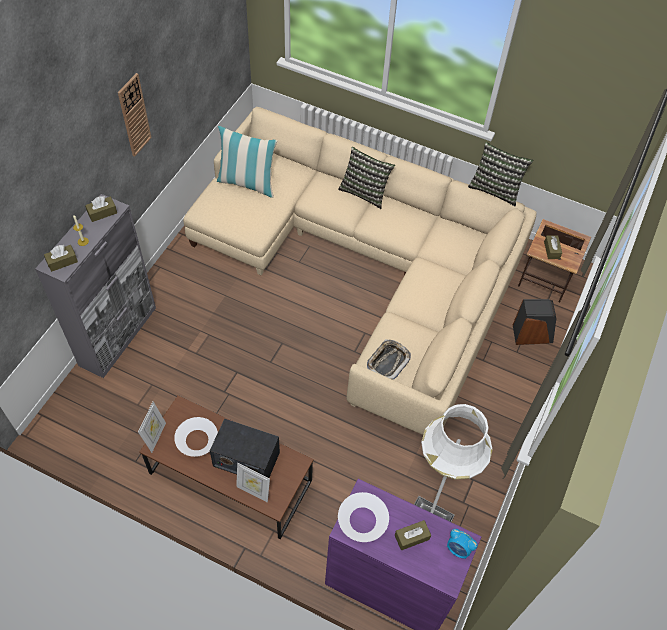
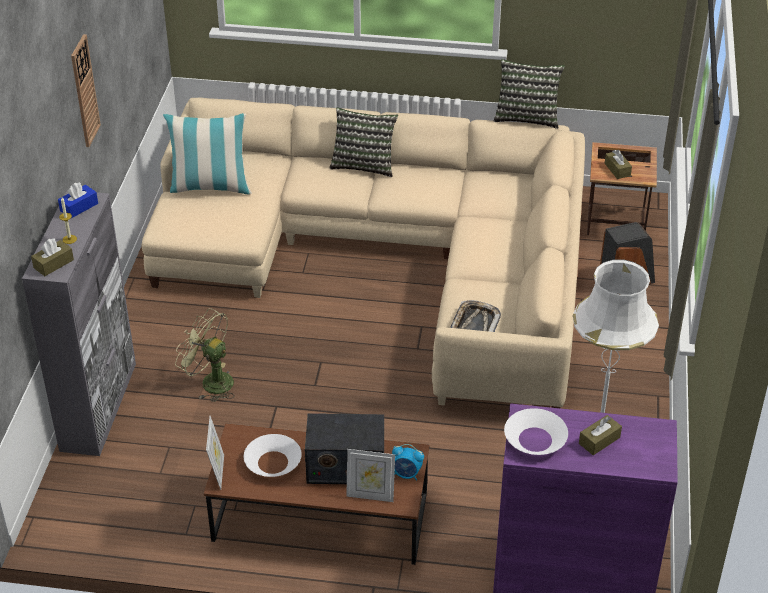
camera: 15 degrees left, 15 degrees down
(102, 213) = (79, 207): brown tissue box -> blue tissue box
(200, 337) = (210, 381): none -> green fan
(458, 549) = (657, 437): alarm clock -> alarm clock (407, 474)

